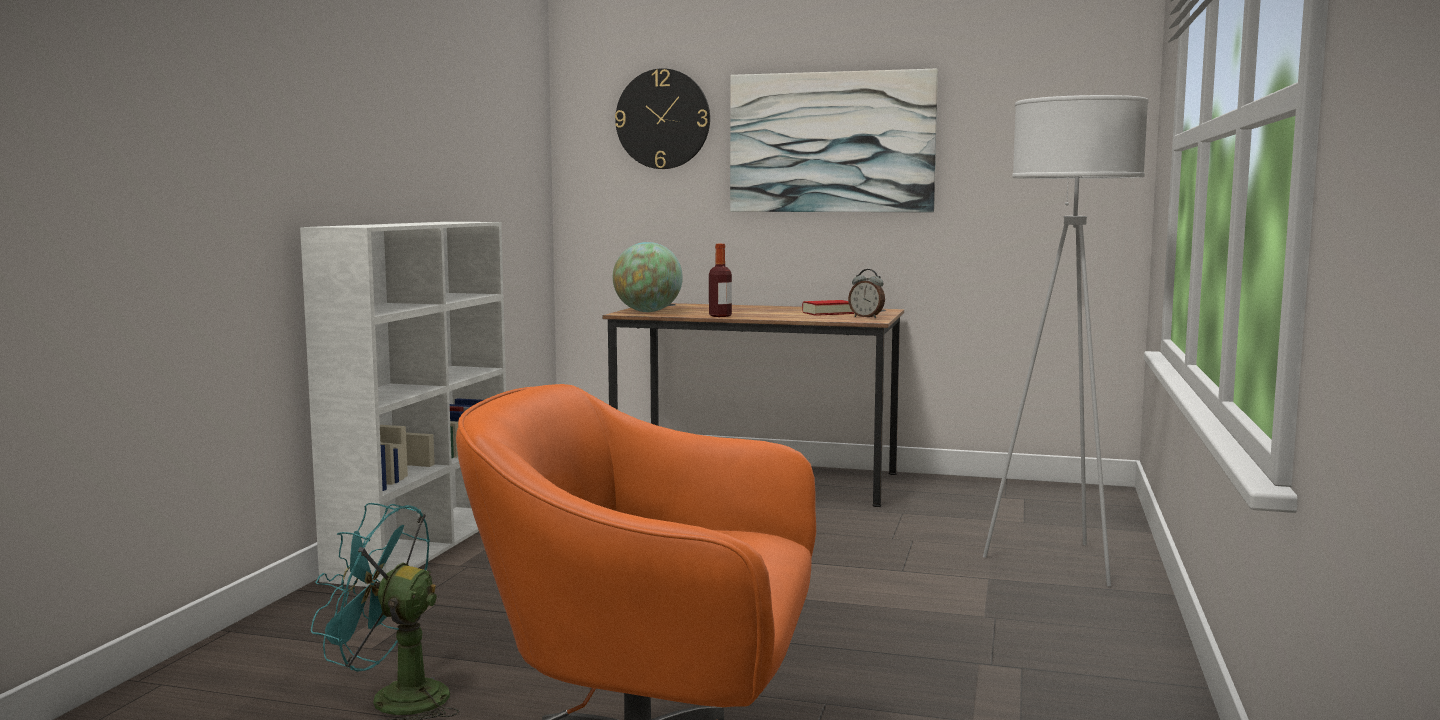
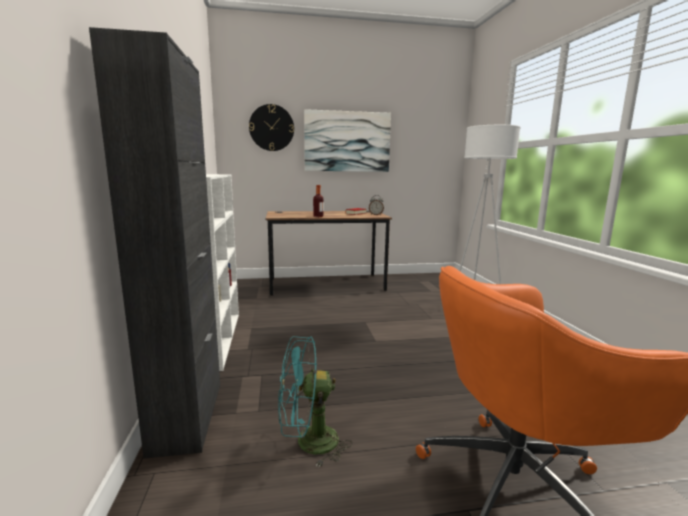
camera: 25 degrees left, 5 degrees up
(267, 635) = (187, 416): none -> black cabinet
(647, 311) = (281, 216): globe -> none

